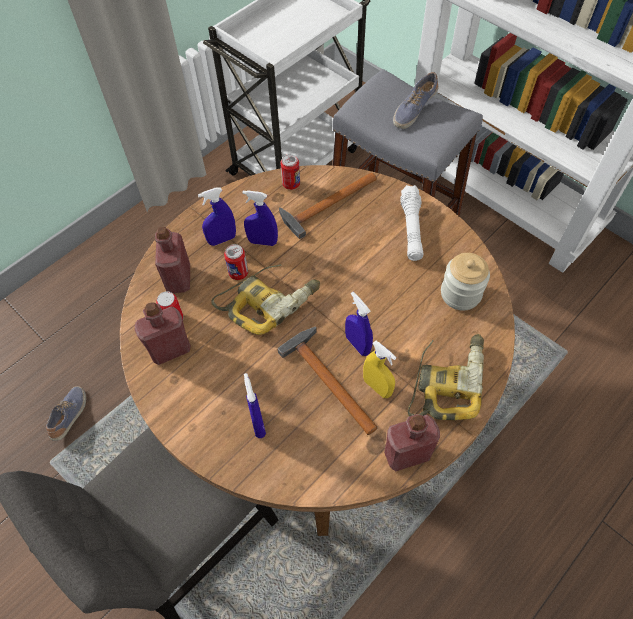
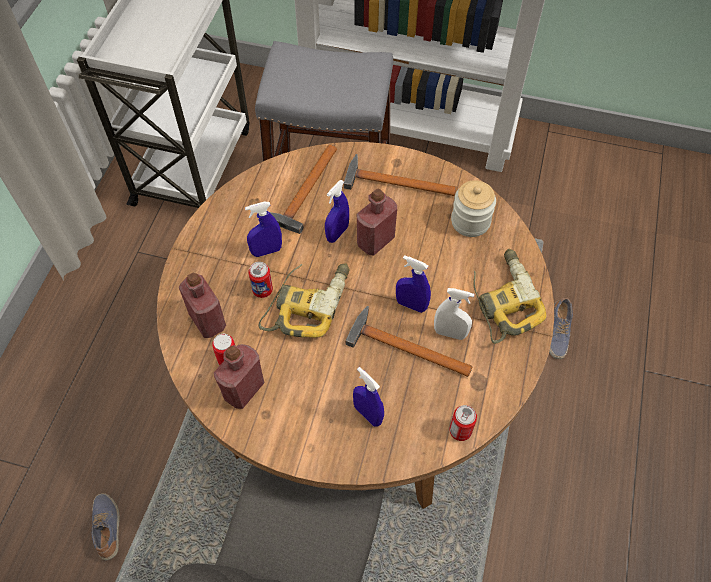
camera: 30 degrees left, 0 degrees up
(222, 239) = (226, 266): blue spray bottle -> blue spray bottle (337, 233)
(291, 184) = (259, 185): can -> can (460, 431)
(377, 387) = (450, 333): yellow spray bottle -> white spray bottle
(407, 454) = (507, 376): red bottle -> red bottle (375, 241)
(411, 228) = (394, 182): white flashlight -> hammer
(414, 109) = (328, 70): shoe -> shoe (557, 332)

